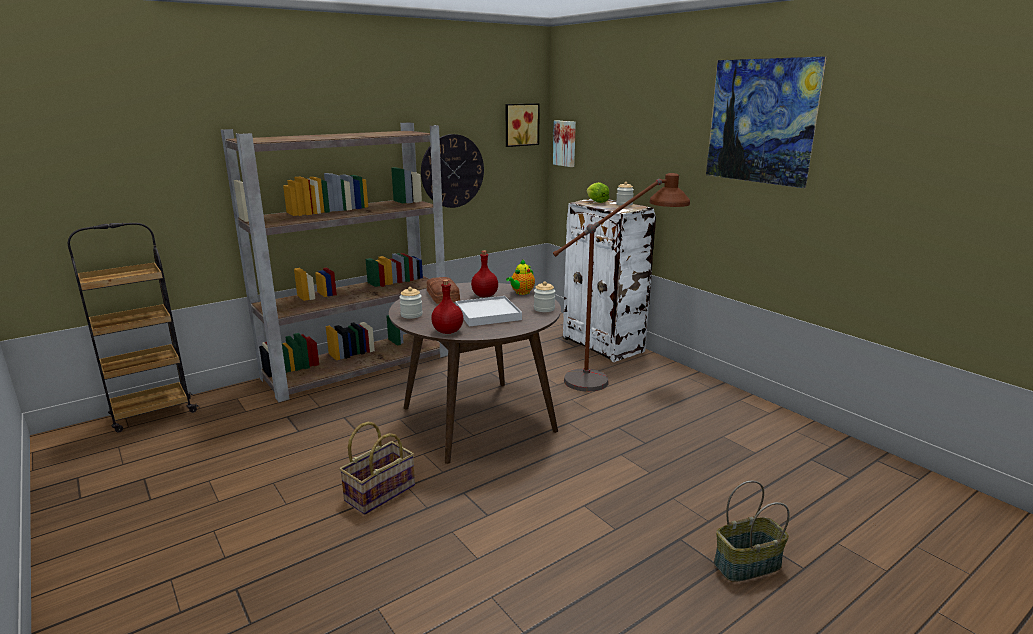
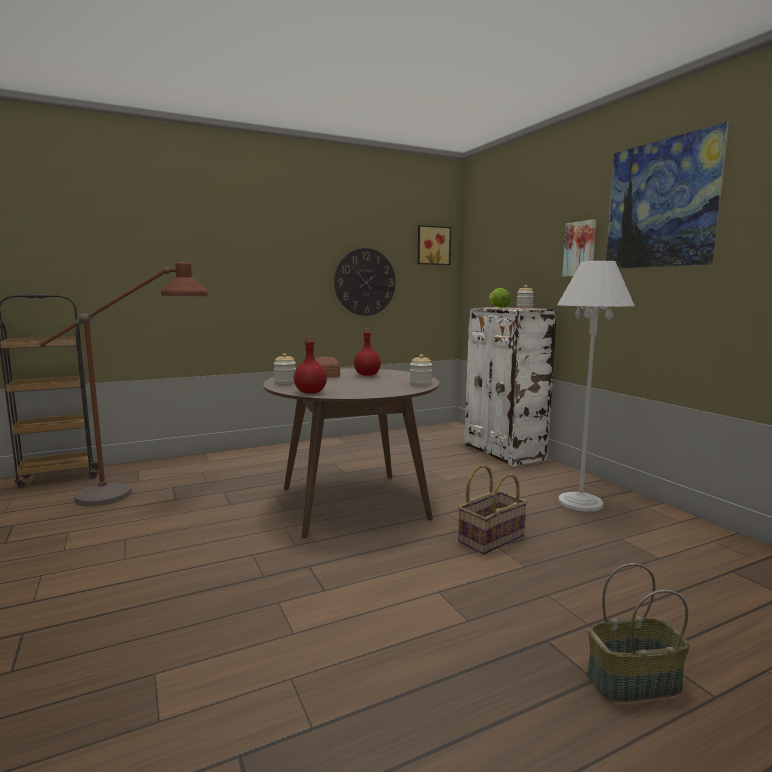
camera: 10 degrees right, 10 degrees down
(358, 366) = (259, 454): brown bookcase -> none
(379, 492) = (222, 557): basket -> basket (491, 538)
(488, 314) = (360, 385): white tray -> none
(521, 292) = (405, 375): teapot -> none
(565, 143) = (474, 262): picture -> picture (580, 249)
(614, 376) = (508, 478): brown floor lamp -> brown floor lamp (142, 494)
(683, 400) = (580, 502): none -> white floor lamp

